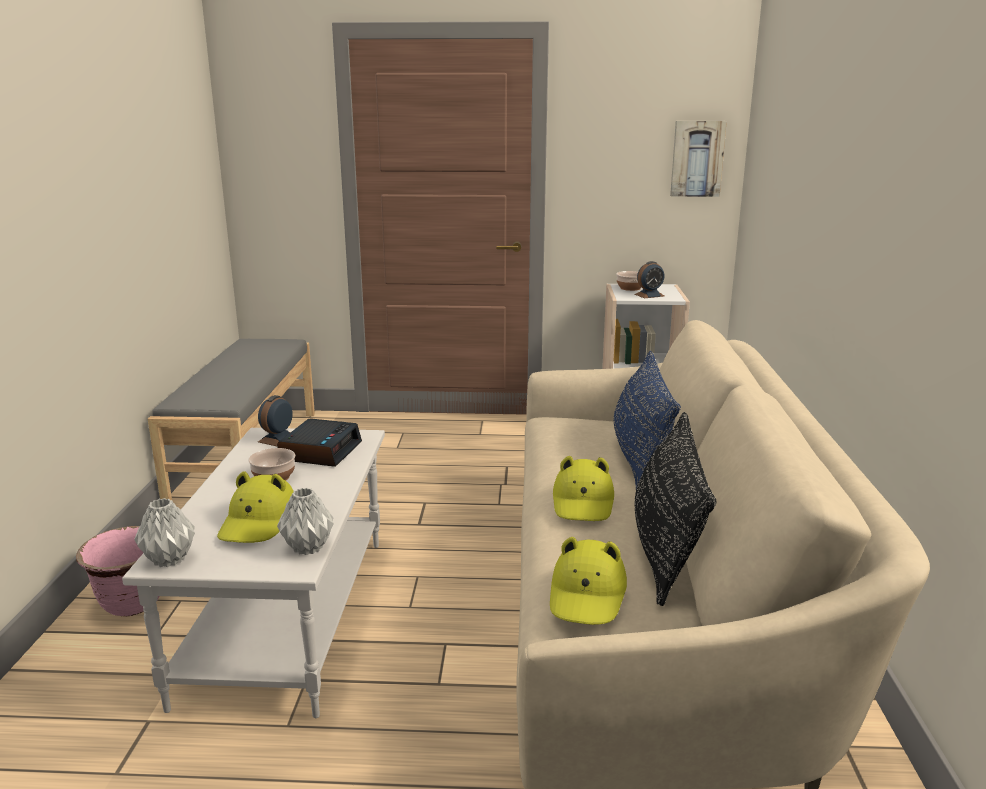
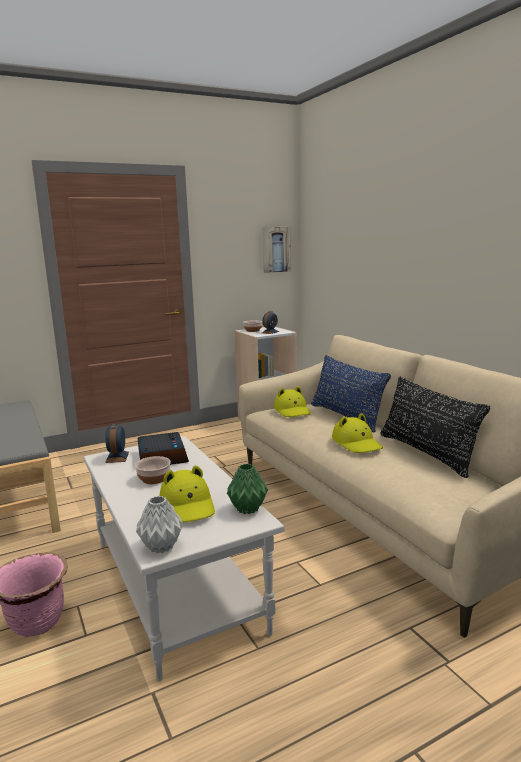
camera: 30 degrees left, 5 degrees down
(307, 548) = (247, 509): grey vase -> green vase
(587, 594) = (428, 484): yellow hat -> yellow hat (292, 410)

